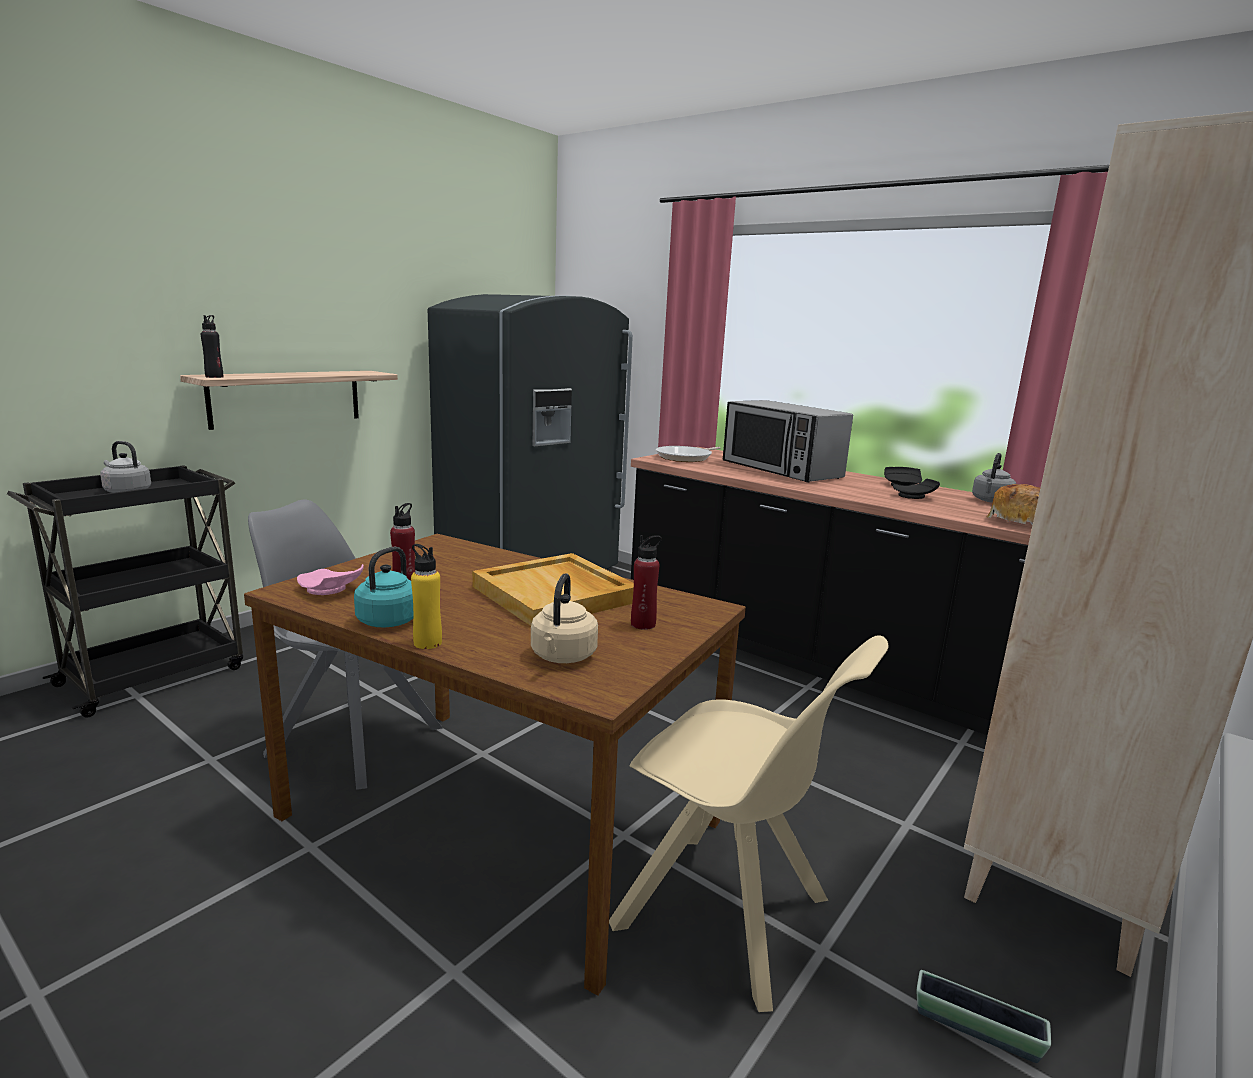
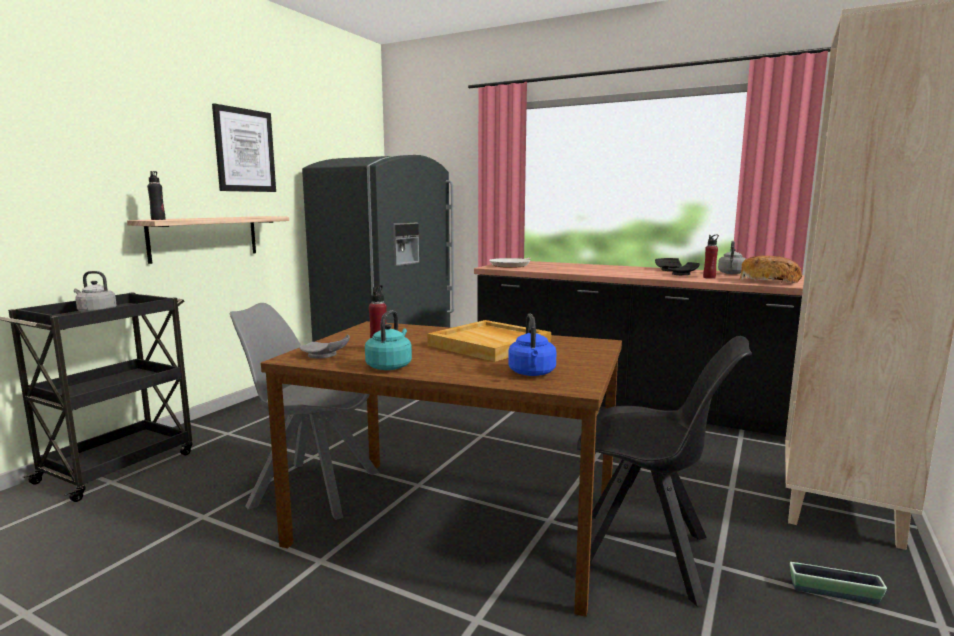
camera: 10 degrees left, 5 degrees down
(330, 590) = (325, 355): pink plate -> grey plate
(346, 285) = (245, 150): none -> picture
(427, 643) = (431, 375): yellow bottle -> none
(562, 657) = (532, 373): beige kettle -> blue kettle
(643, 624) = (566, 354): red bottle -> red bottle (709, 277)
(727, 916) = (646, 556): beige chair -> black chair
(780, 470) = (582, 267): microwave -> none

